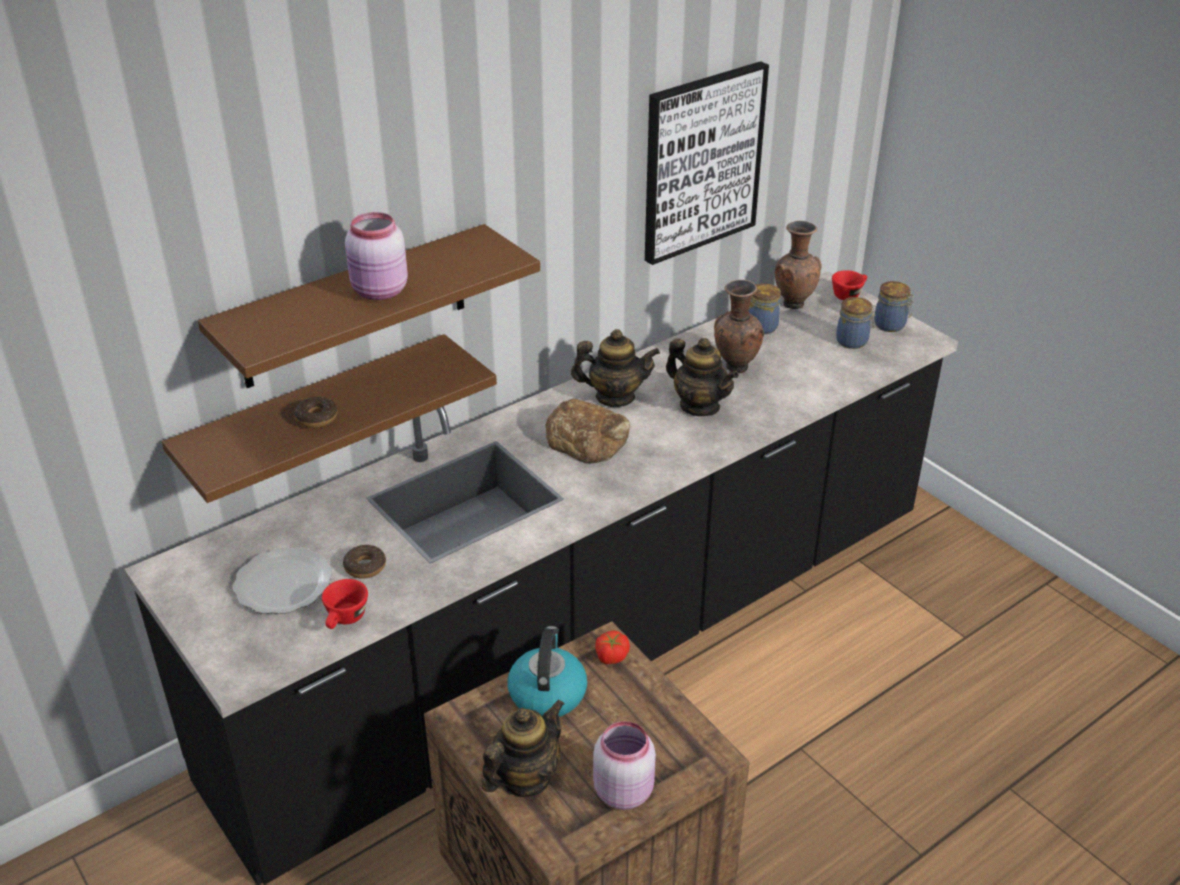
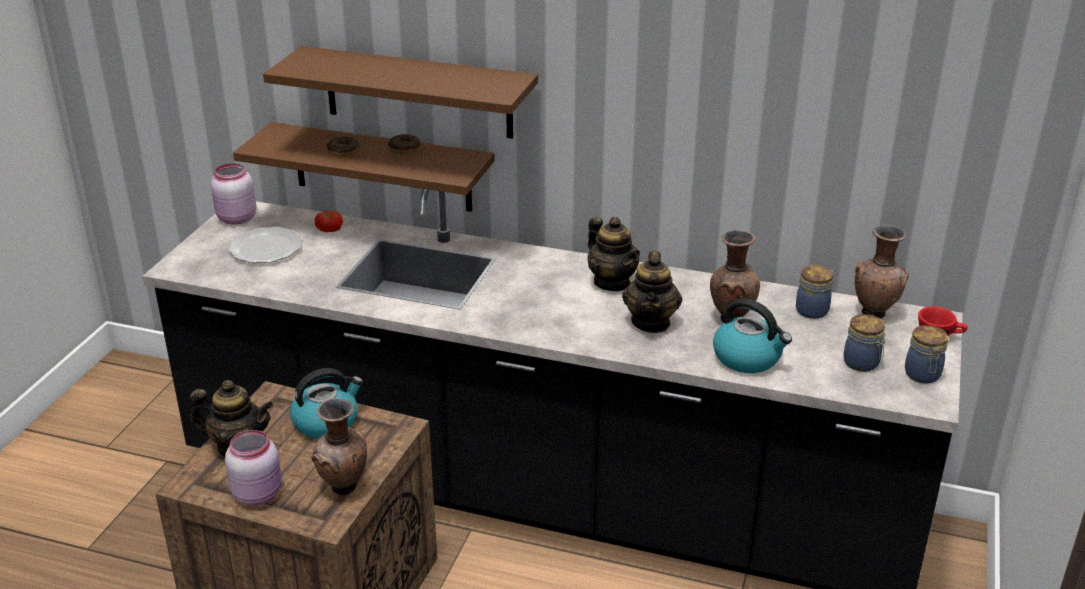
camera: 55 degrees right, 5 degrees down
(345, 620) = (252, 281): red cup -> none
(365, 567) = (309, 267): donut -> donut (404, 149)
(380, 292) = (397, 75): pink jar -> pink jar (236, 219)
(587, 438) = (544, 291): bread -> none
(611, 655) = (390, 434): tomato -> tomato (329, 229)
(670, 722) = (344, 489): none -> brown vase
(701, 162) = (788, 115): picture -> none
(798, 385) = (748, 358): none -> kettle

